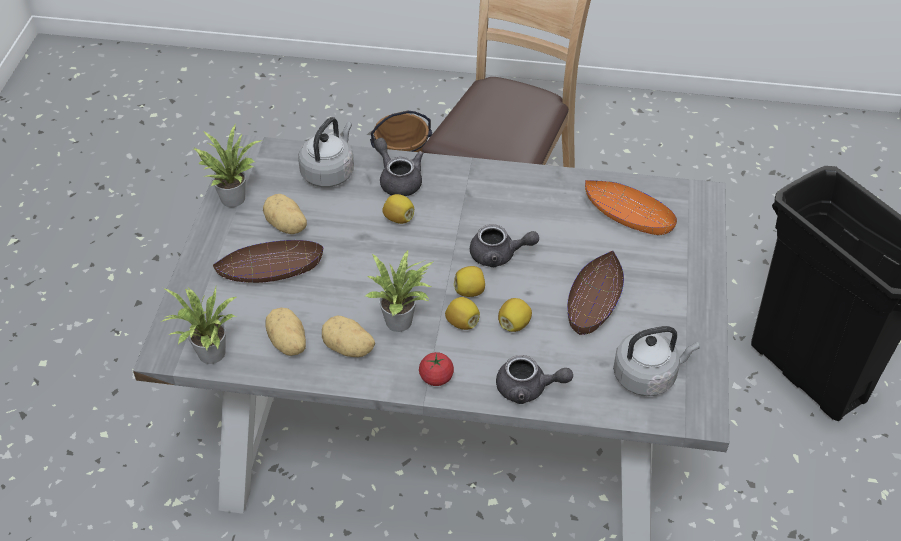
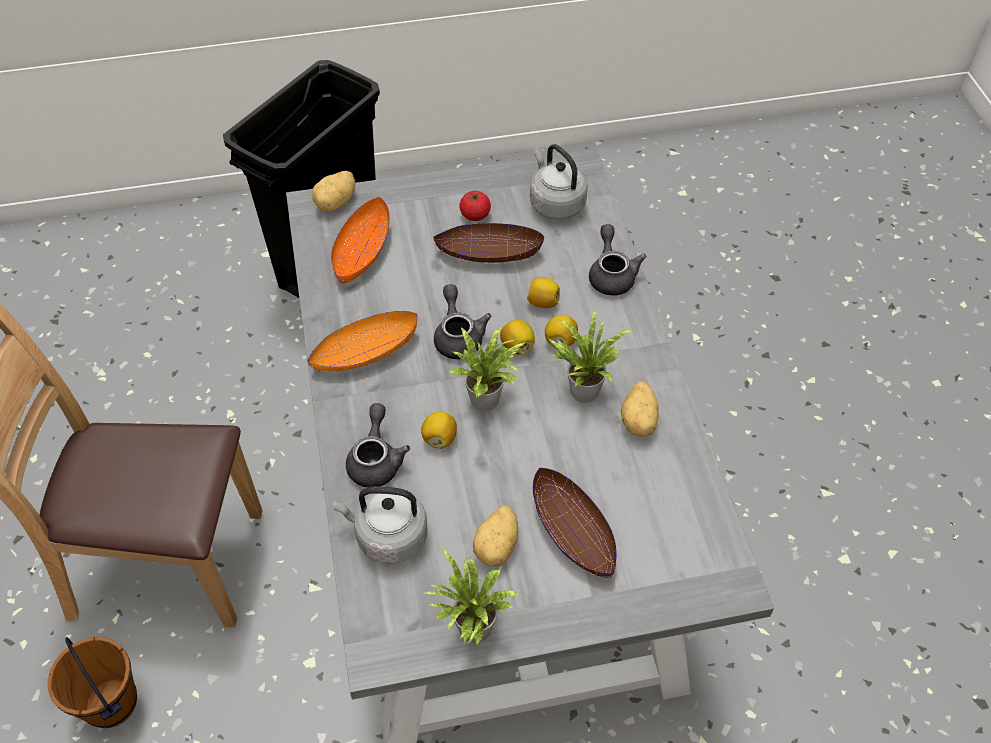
camera: 110 degrees left, 5 degrees up
(210, 356) = (715, 540): potted plant -> potted plant (488, 399)
(287, 343) = (661, 475): potato -> potato (337, 203)
(398, 180) = (376, 460): grey teapot -> grey teapot turned 150 degrees clockwise
(436, 377) = (635, 341): tomato -> tomato (475, 215)
(508, 195) = (365, 352): none -> orange bowl

